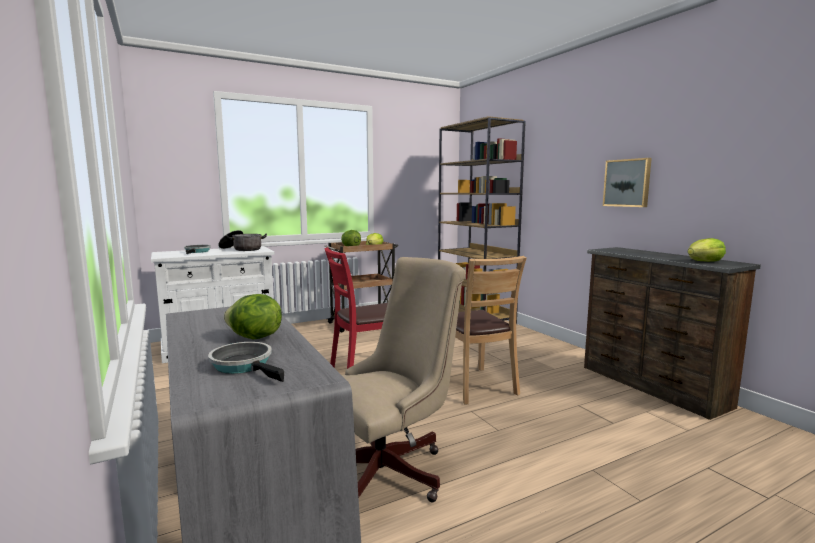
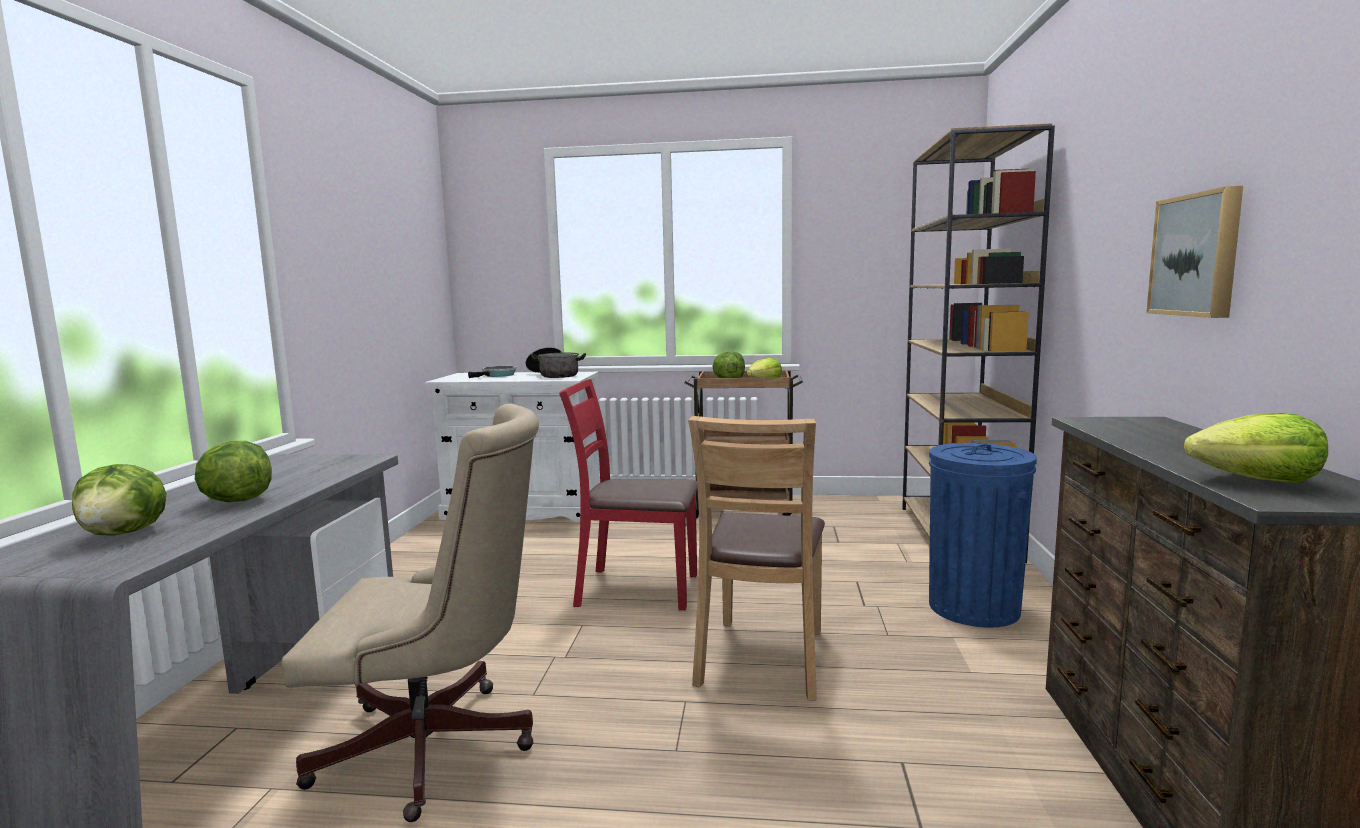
camera: 35 degrees right, 0 degrees up
(245, 365) = (125, 533): frying pan -> lettuce
(522, 345) = (973, 607): none -> blue trash can

